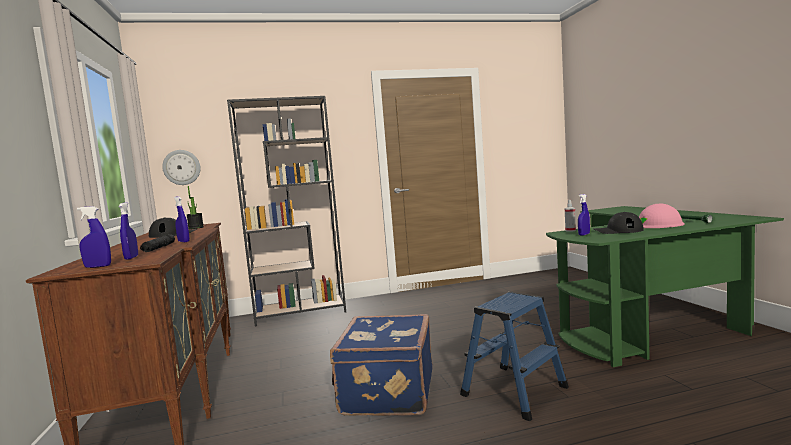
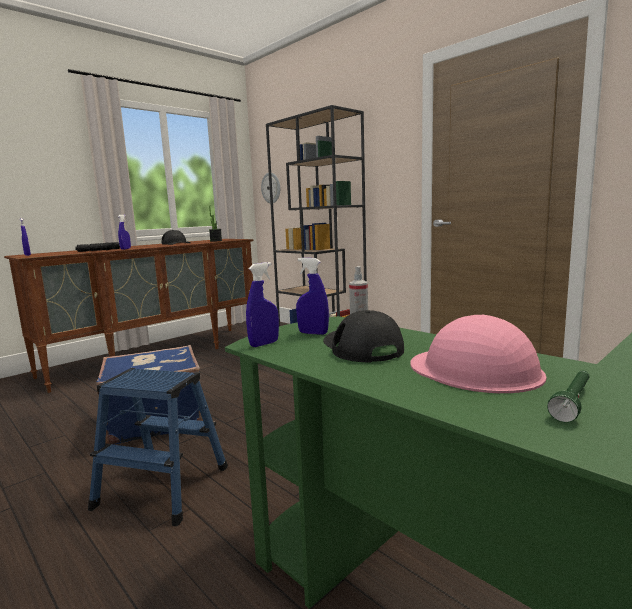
camera: 60 degrees right, 5 degrees up
(131, 258) = (56, 253): blue spray bottle -> blue spray bottle (264, 344)

